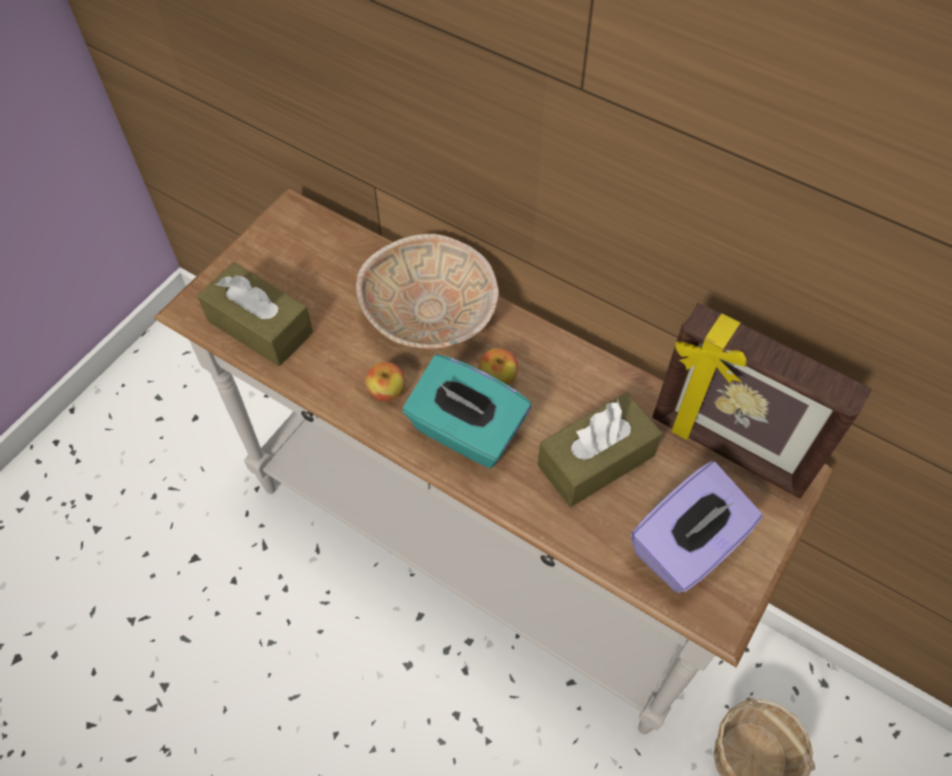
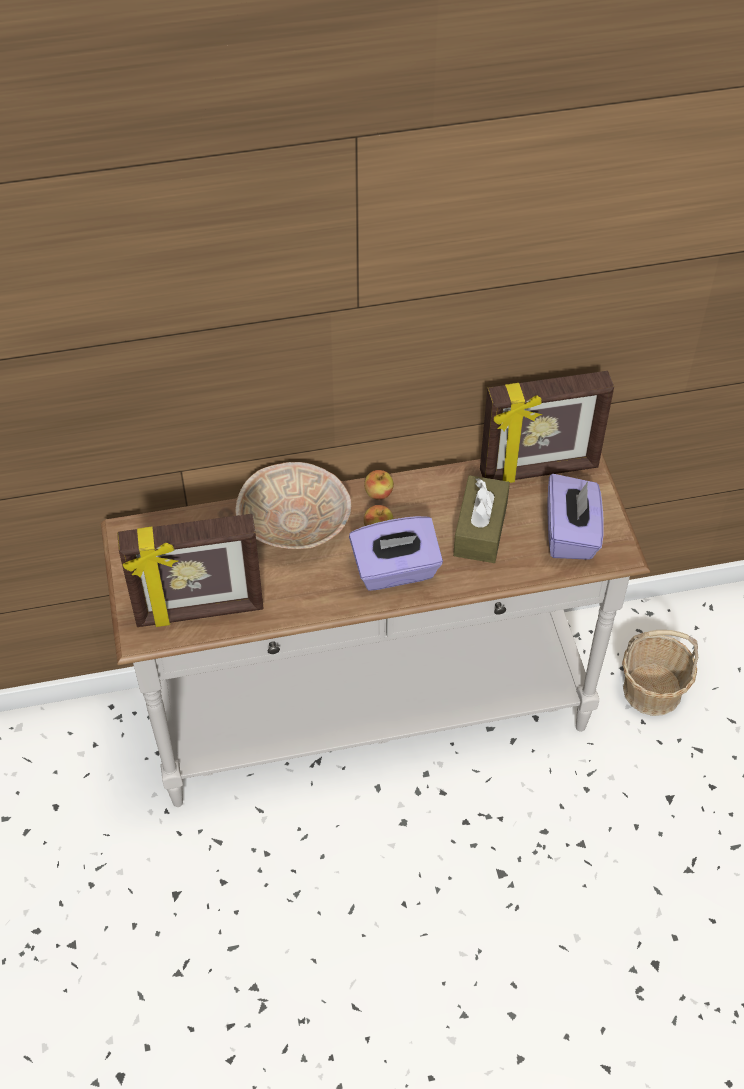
camera: 45 degrees left, 5 degrees down
(260, 326) = (199, 612): brown tissue box -> picture frame
(387, 391) = (325, 586): apple -> apple (378, 493)
(466, 432) = (395, 570): turquoise tissue box -> purple tissue box

